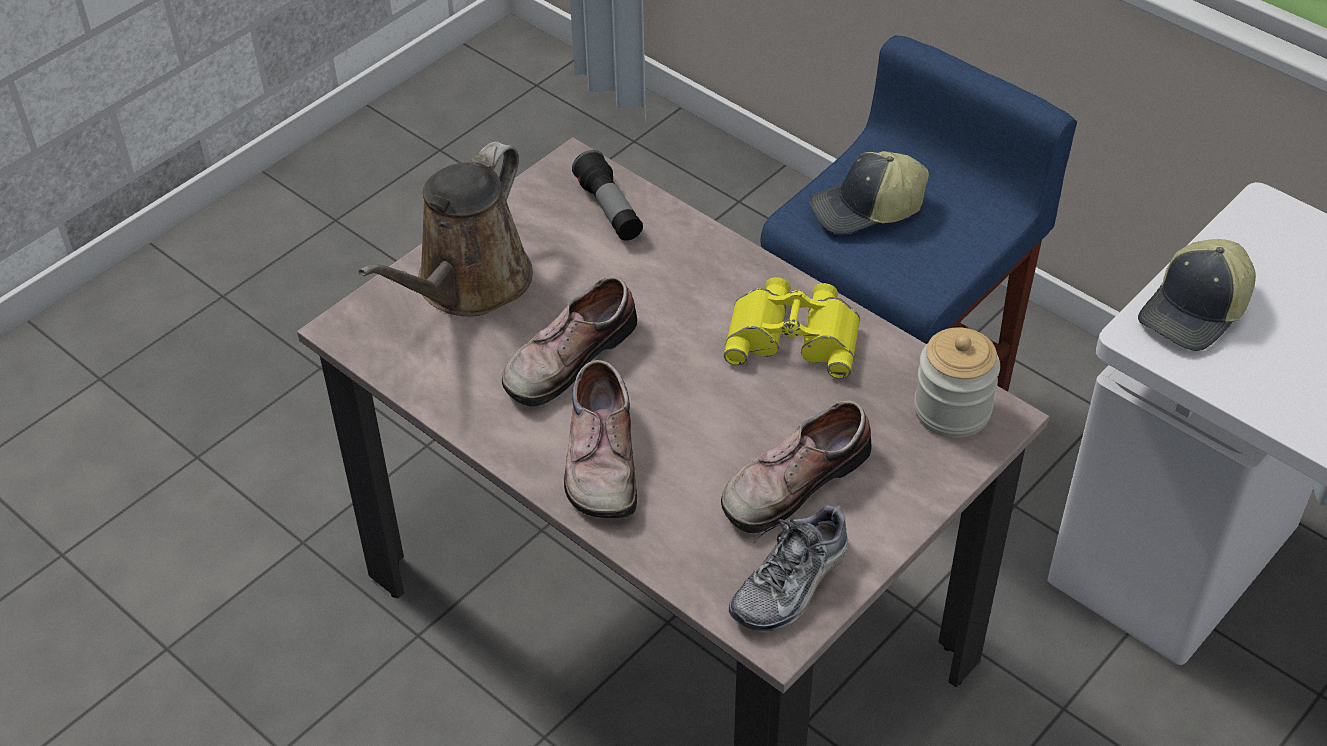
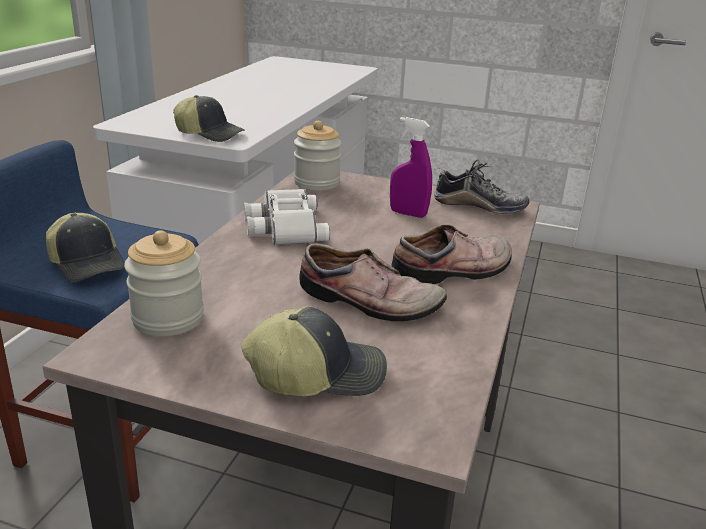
camera: 115 degrees left, 20 degrees down
(467, 285) = (317, 373): brown watering can -> cap
(609, 209) = (168, 318): flashlight -> jar
(791, 479) = (408, 214): shoe -> purple spray bottle
(794, 334) = (283, 226): yellow binoculars -> white binoculars

